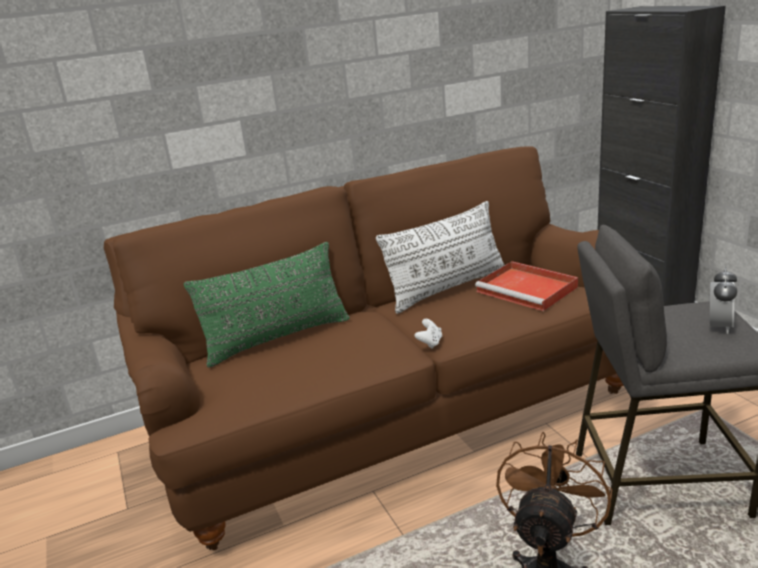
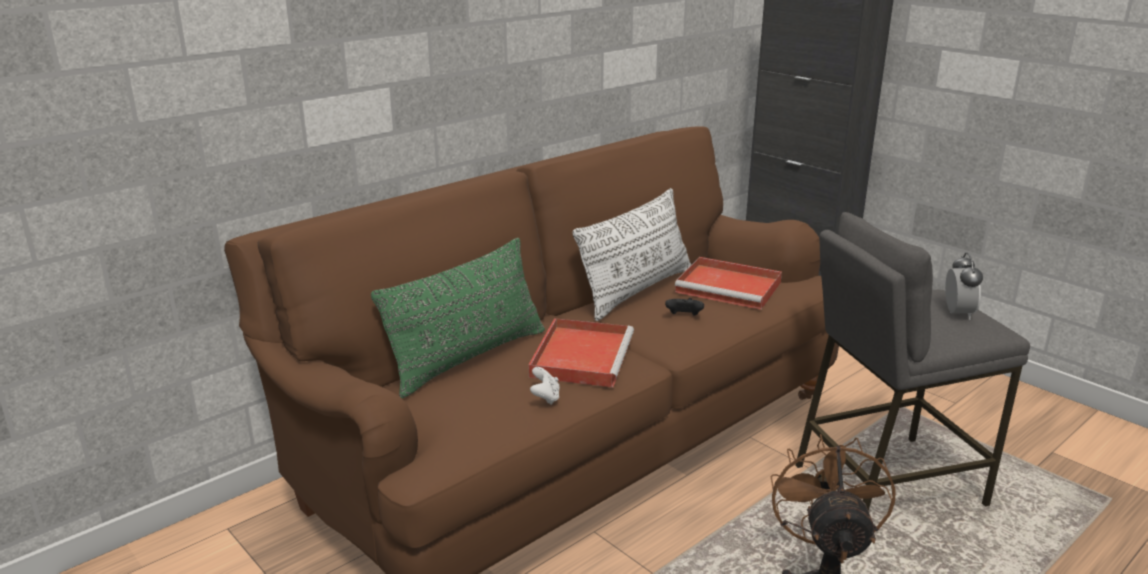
camera: 20 degrees left, 0 degrees up
(362, 343) = (581, 356): none -> red tray
(430, 343) = (658, 351): white game controller -> white game controller (545, 398)
(470, 314) = (684, 317): none -> black game controller

